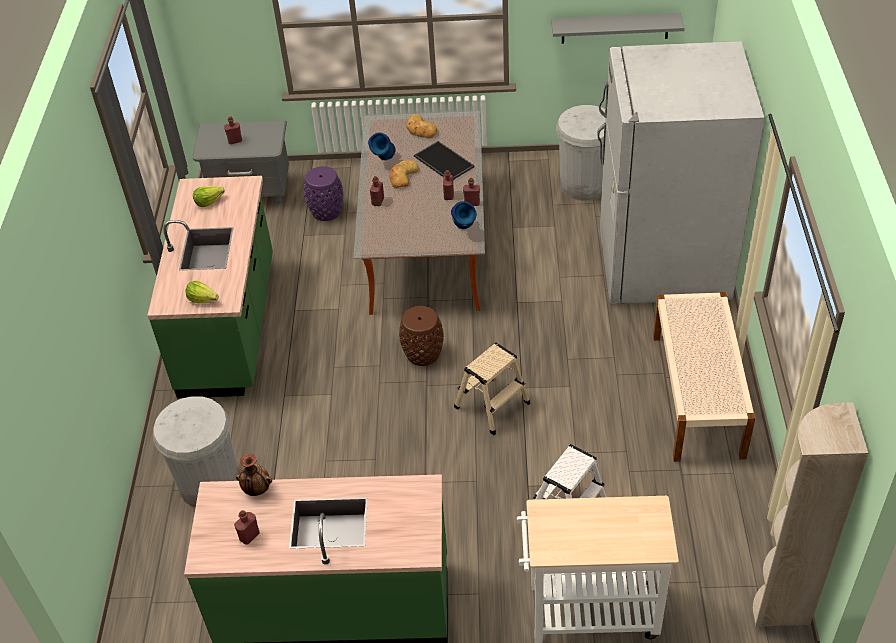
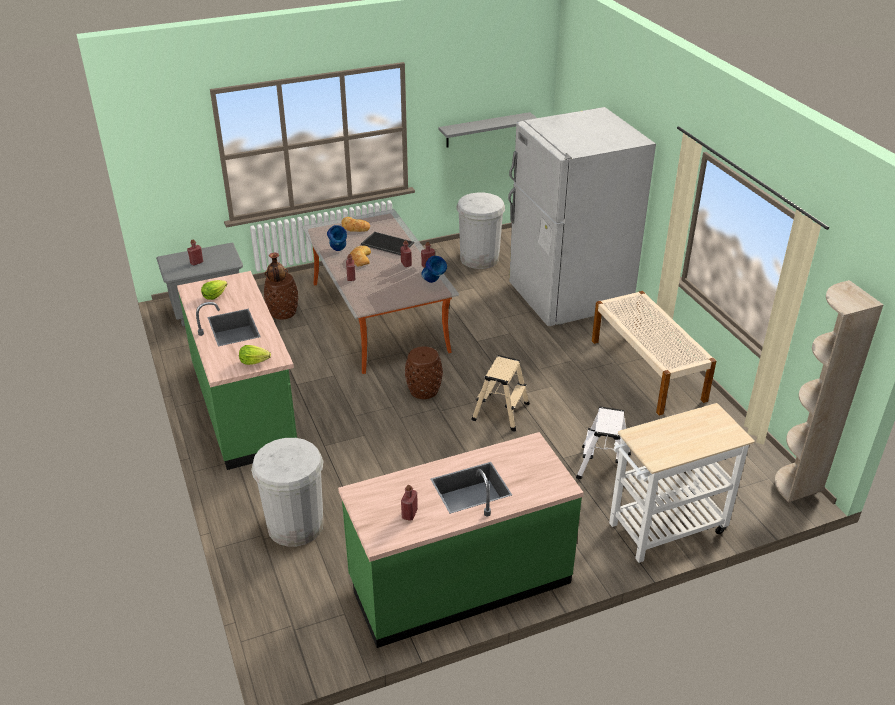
camera: 25 degrees left, 10 degrees down
(256, 489) = (393, 480): vase -> vase (277, 281)
(326, 211) = (283, 312): purple stool -> brown stool

